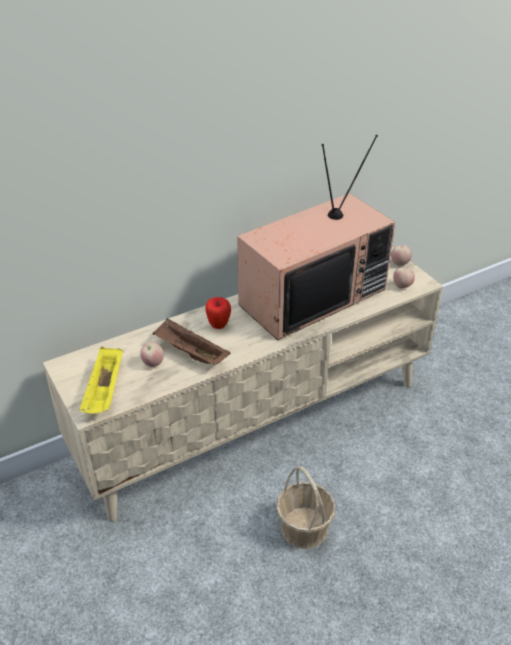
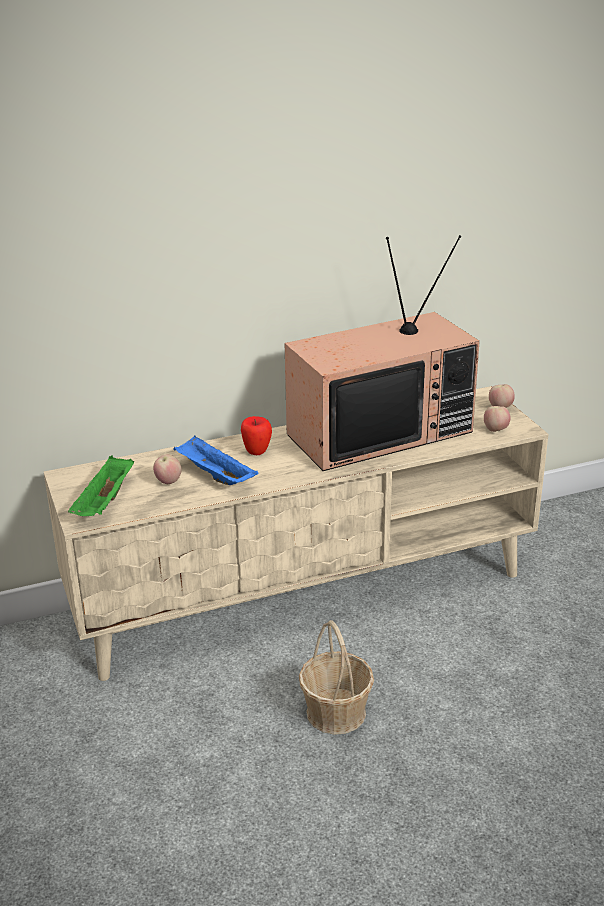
camera: 10 degrees right, 10 degrees down
(105, 391) = (105, 503): yellow tray -> green tray
(190, 353) = (214, 475): brown tray -> blue tray

